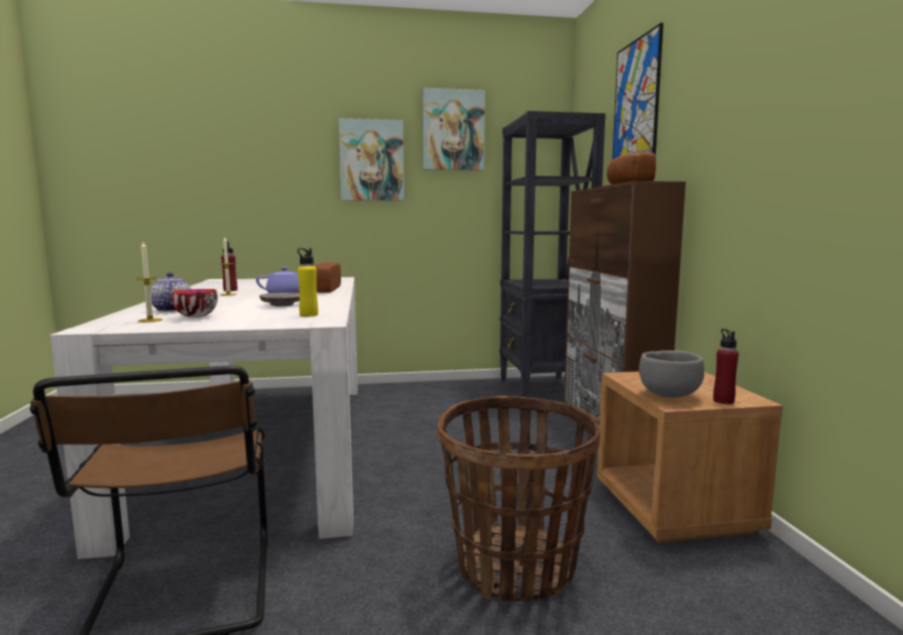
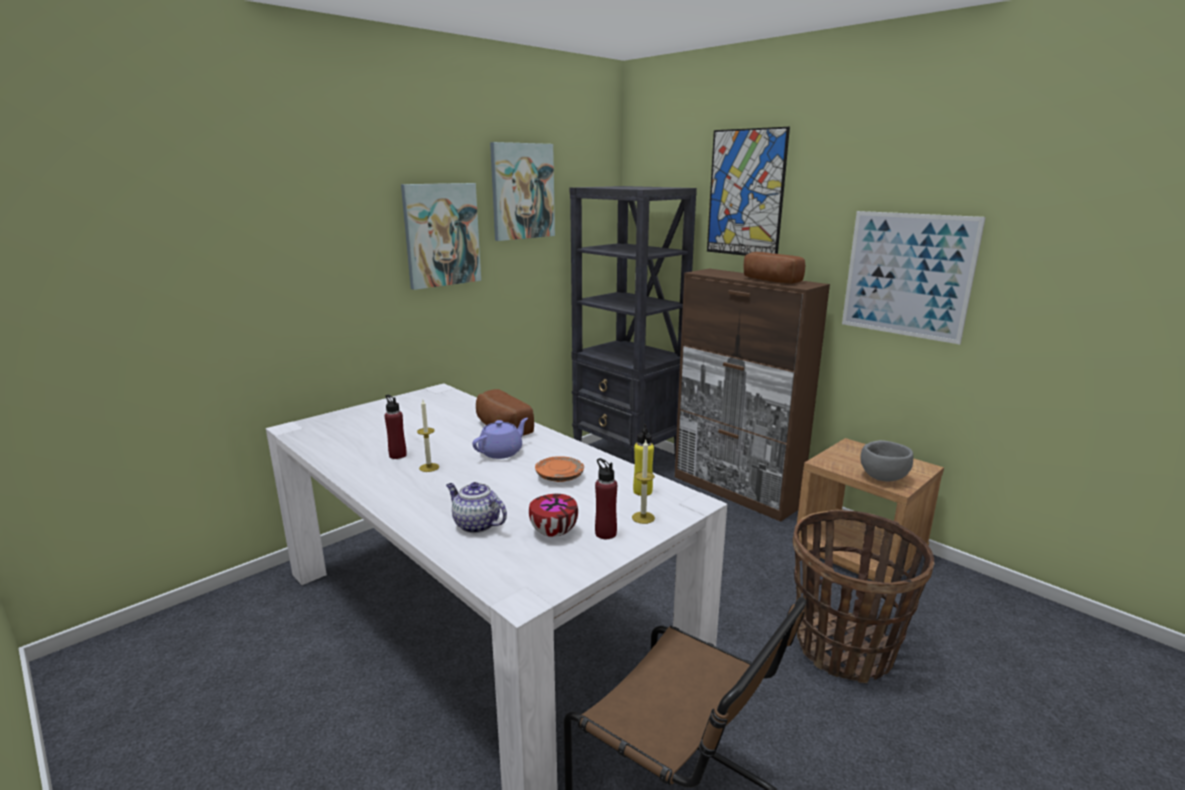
camera: 35 degrees left, 10 degrees up
(150, 320) = (527, 556): candle -> candle (643, 517)
(282, 305) = (559, 476): grey plate -> orange plate
(723, 401) = (915, 473): red bottle -> red bottle (605, 533)
(750, 151) = (907, 275): none -> picture

